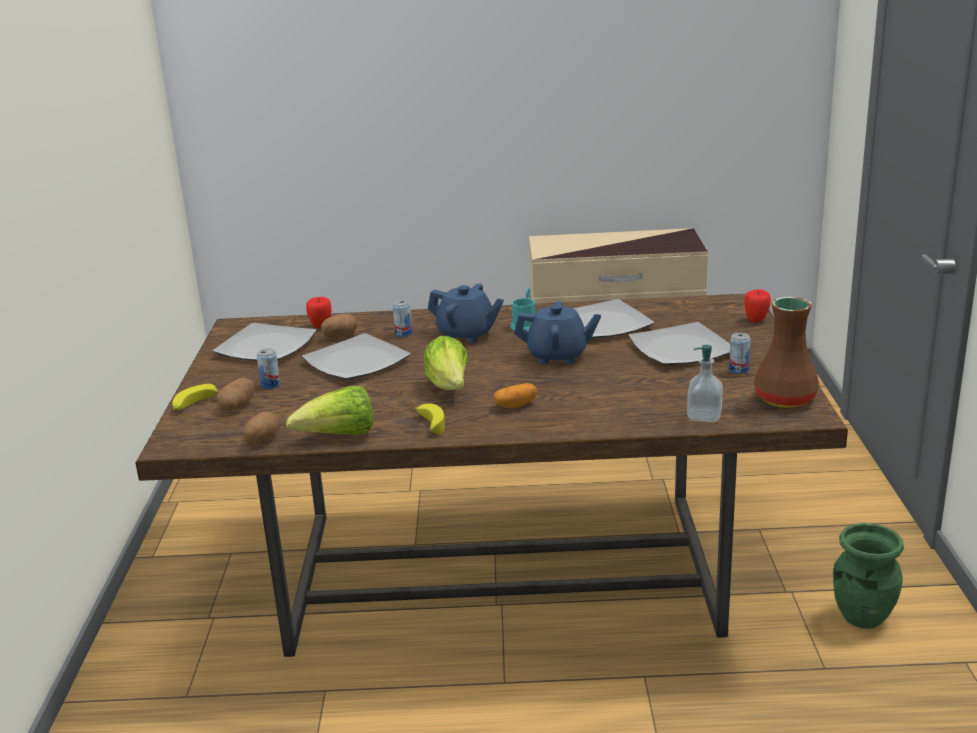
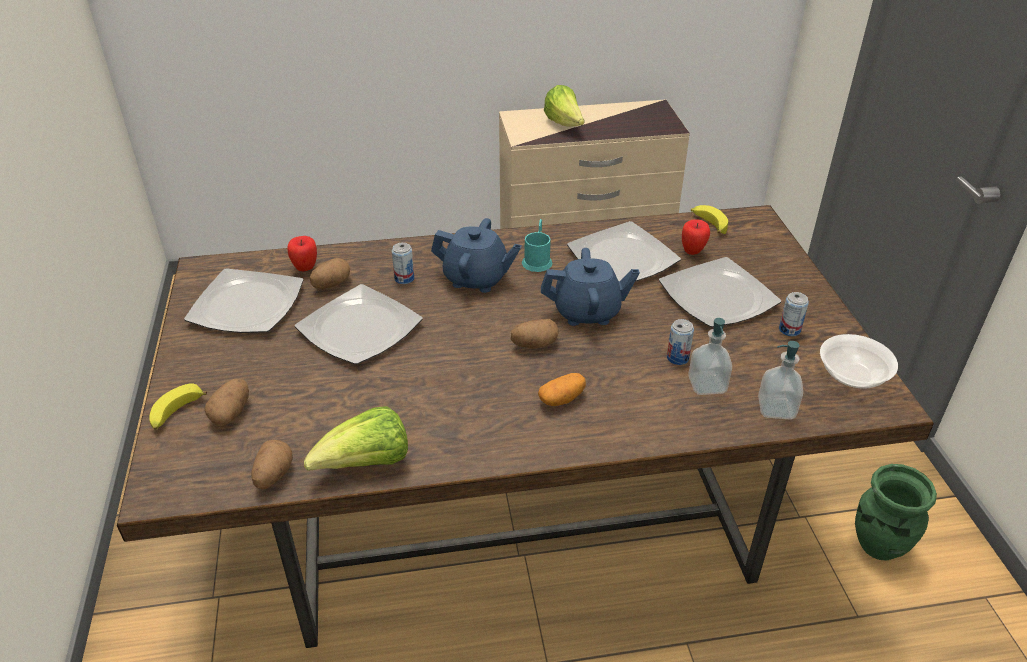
camera: 10 degrees left, 15 degrees up
(270, 385) = (265, 373): can -> can (677, 358)
(429, 424) = (469, 436): banana -> banana (708, 224)
(449, 387) = (478, 370): lettuce -> lettuce (564, 124)
(503, 374) = (534, 344): none -> potato
(647, 401) = (707, 385): none -> soap dispenser
(756, 320) = (782, 248): apple -> apple (693, 251)
(785, 398) = (853, 375): brown vase -> bowl

